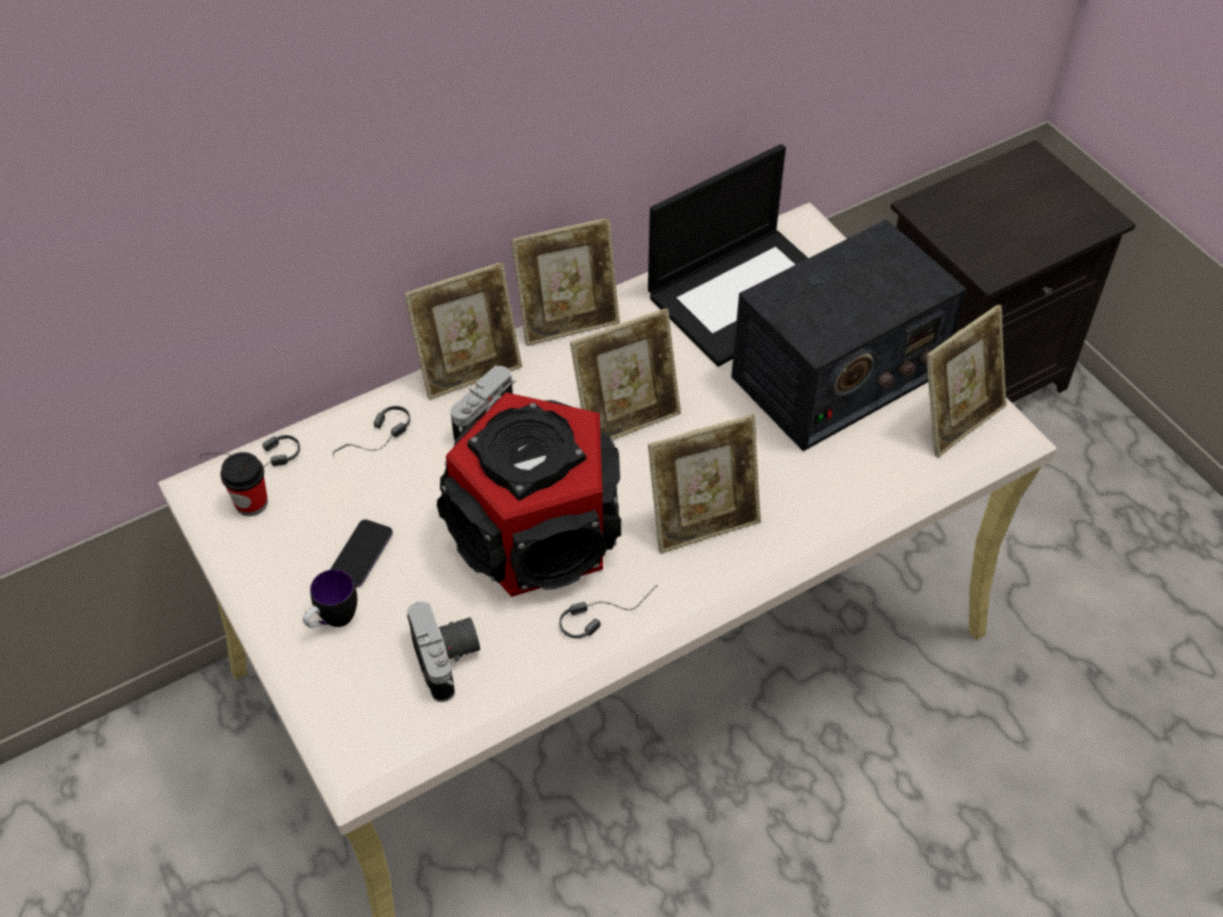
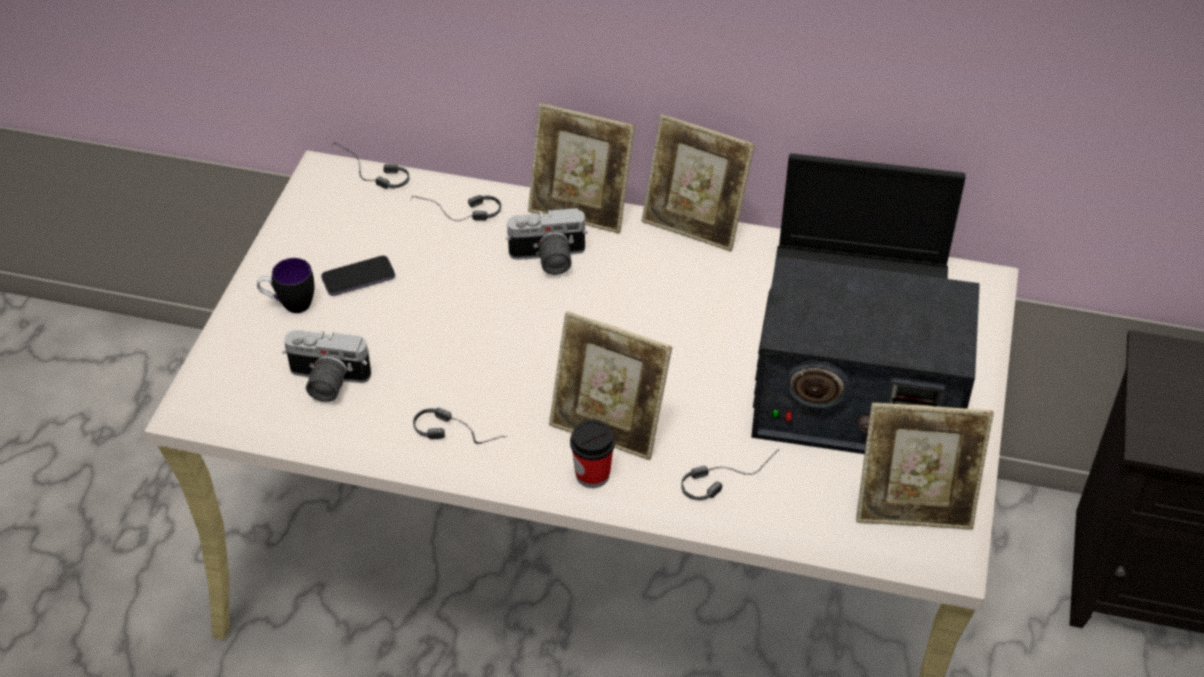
camera: 45 degrees right, 5 degrees down
(251, 503) = (336, 198): cup -> cup (592, 474)
(449, 659) = (326, 383): camera -> camera turned 75 degrees clockwise
(539, 534) = (484, 350): speaker -> none
(627, 417) = (649, 319): picture frame -> none
(822, 491) = (727, 476): none -> headphones

